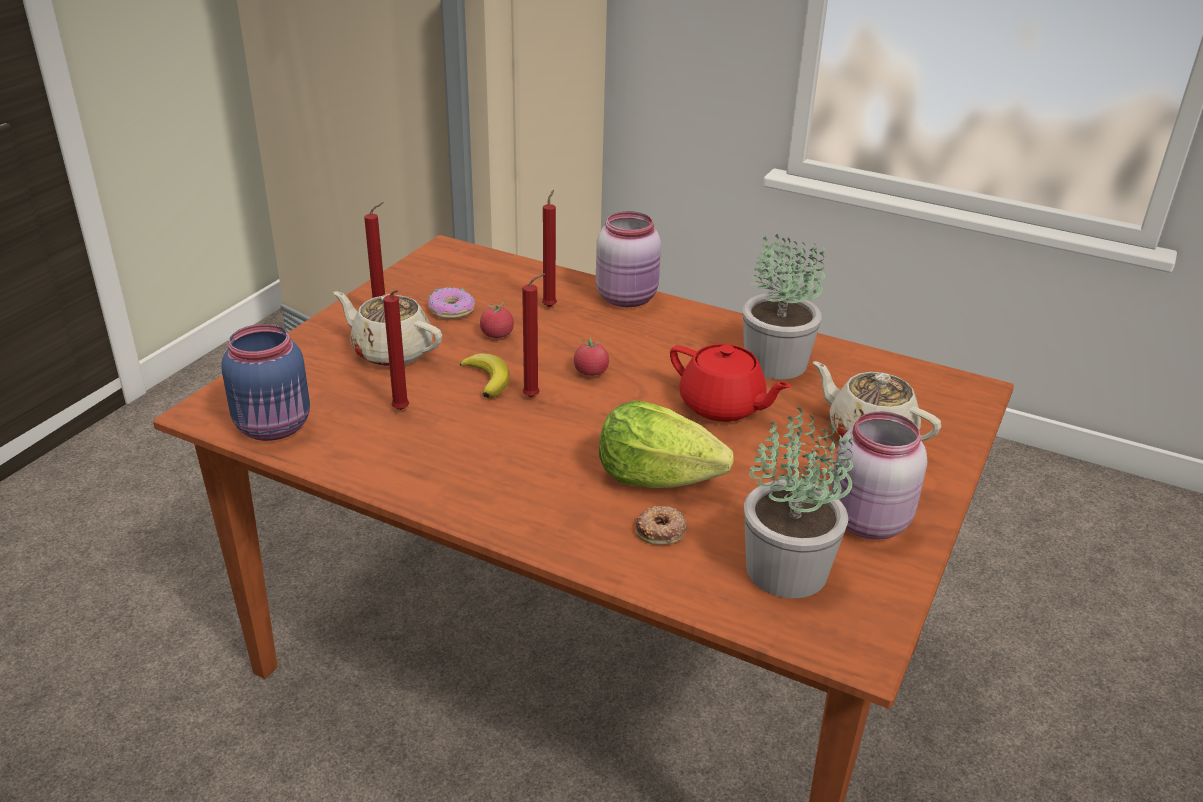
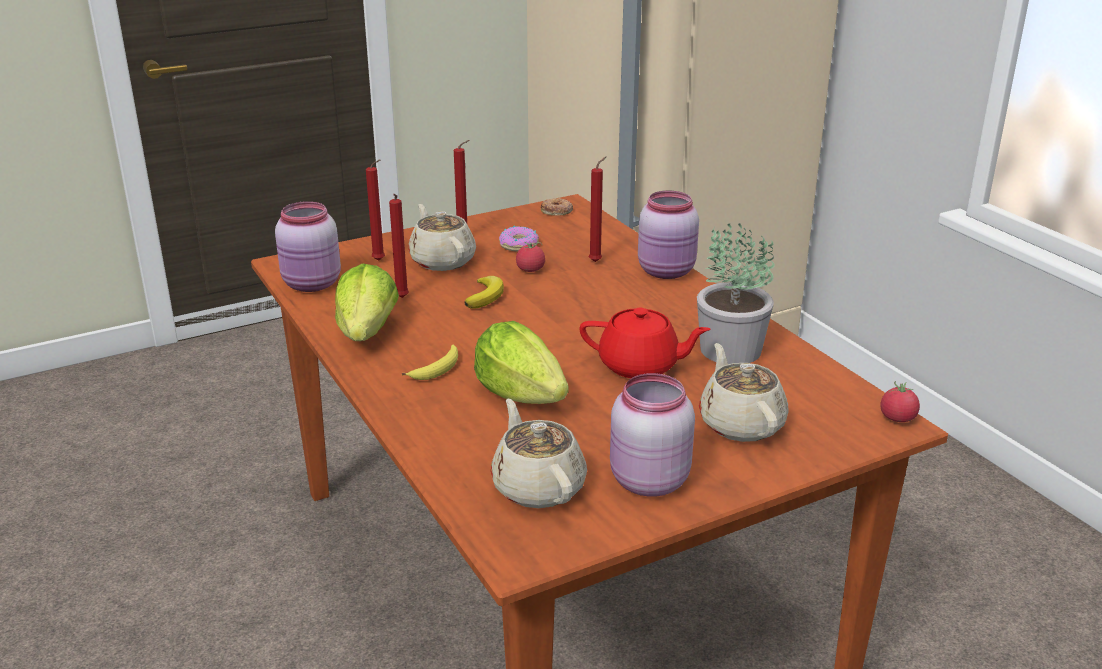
camera: 35 degrees right, 5 degrees down
(275, 427) = (312, 284): blue jar -> pink jar
(414, 465) = (367, 332): none -> lettuce
(534, 397) = (502, 317): red candle -> red candle (380, 261)
(541, 480) = (437, 369): none -> banana
(591, 372) = (567, 313): tomato -> tomato (897, 418)
(661, 530) = (478, 428): donut -> donut (556, 211)
(723, 406) = (640, 366): red teapot -> red teapot turned 60 degrees counterclockwise
(788, 569) = (537, 486): potted plant -> beige teapot

